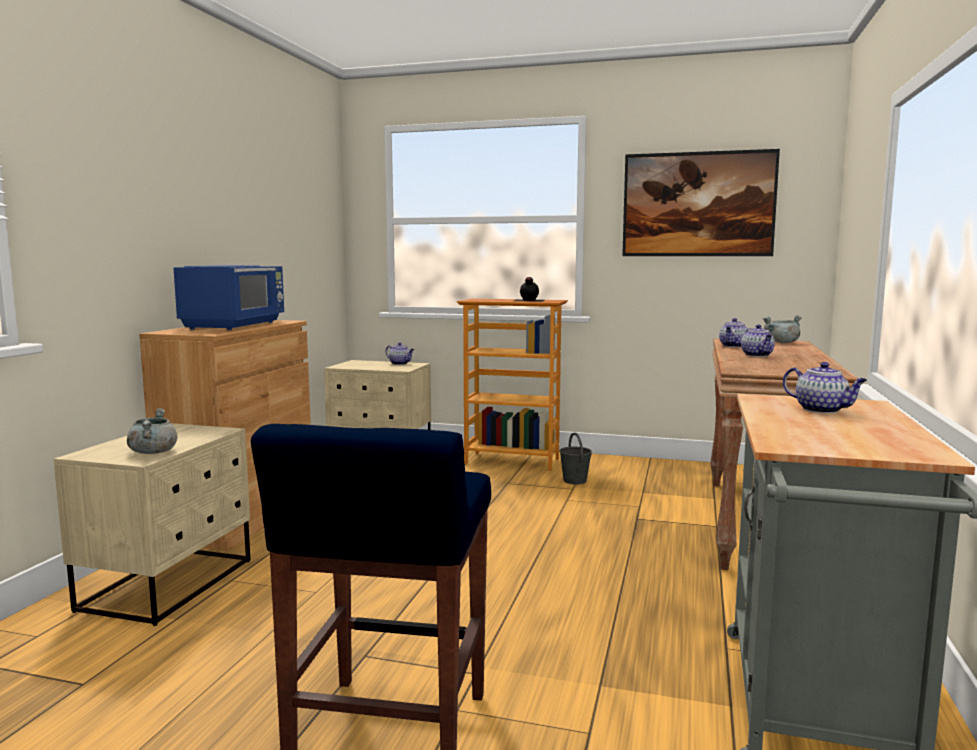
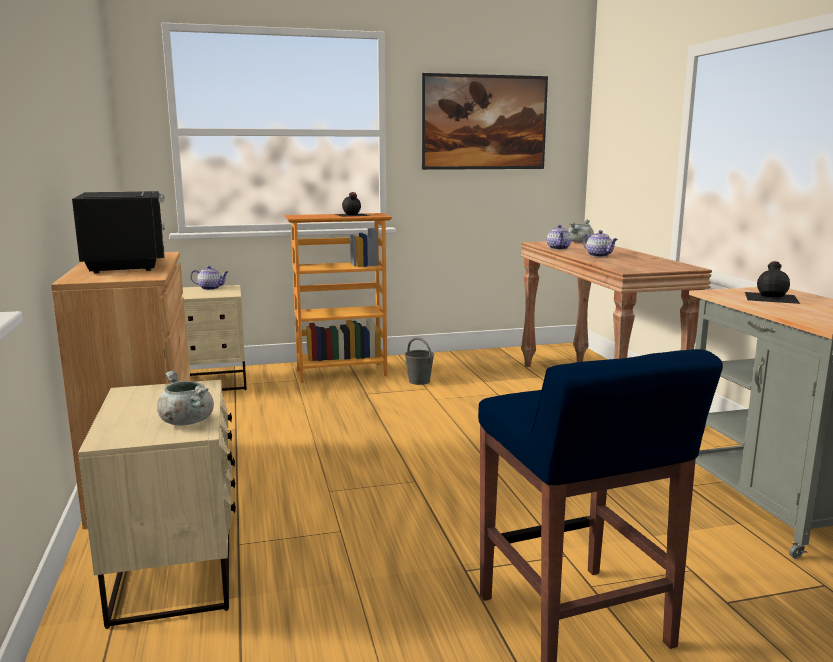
camera: 30 degrees left, 5 degrees up
(236, 325) = (128, 263): blue microwave -> black microwave
(822, 410) = (772, 297): teapot -> black bottle

